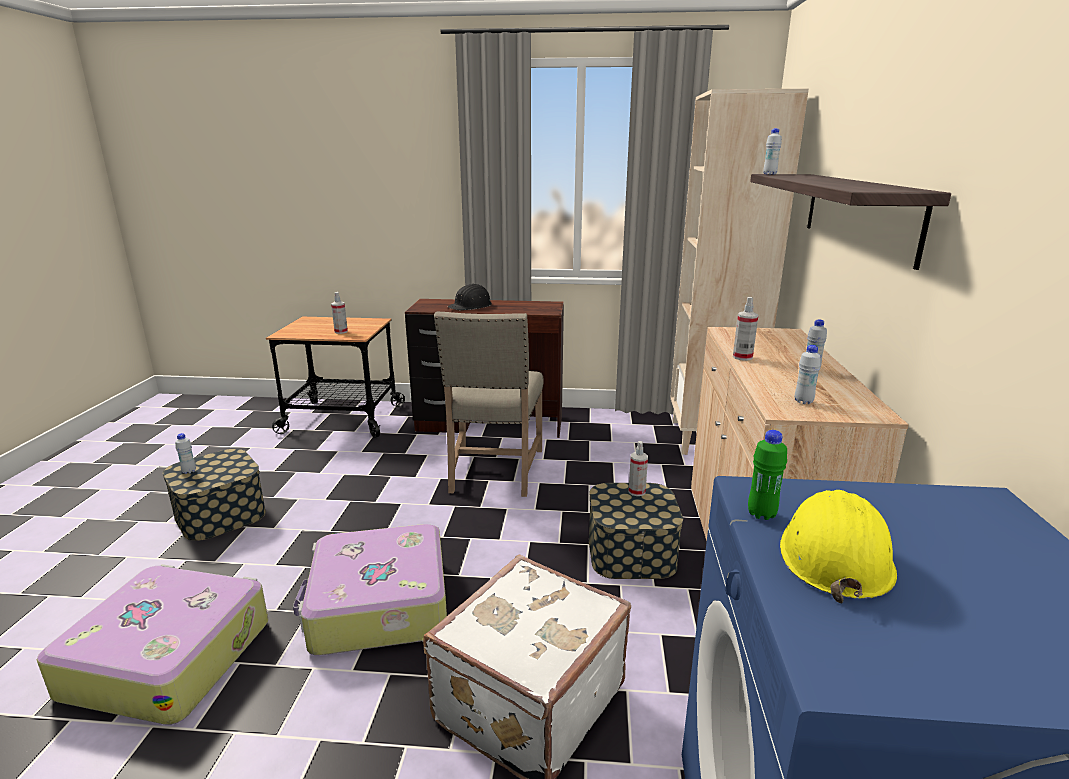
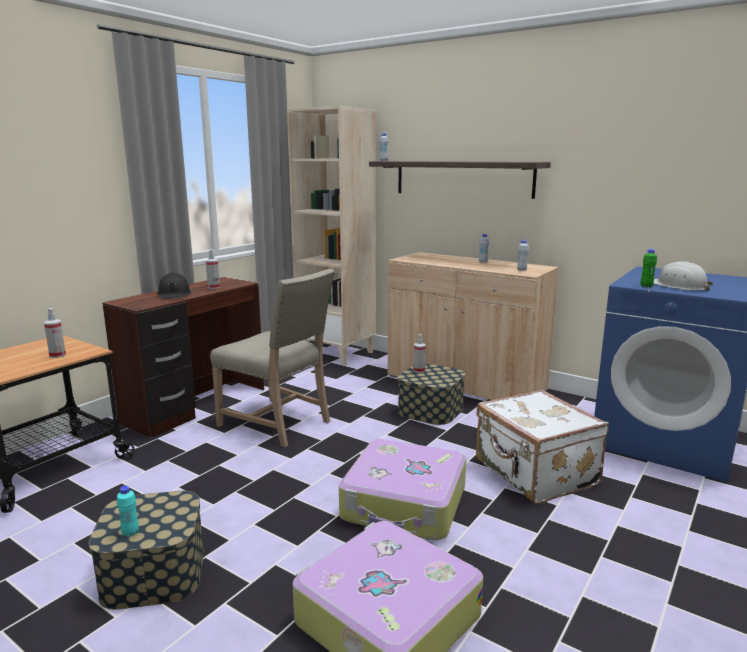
camera: 60 degrees left, 5 degrees down
(189, 471) = (130, 533): white bottle -> turquoise bottle
(742, 357) = (450, 265): spray bottle -> spray bottle (213, 287)
(833, 555) = (679, 286): yellow hard hat -> white hard hat

